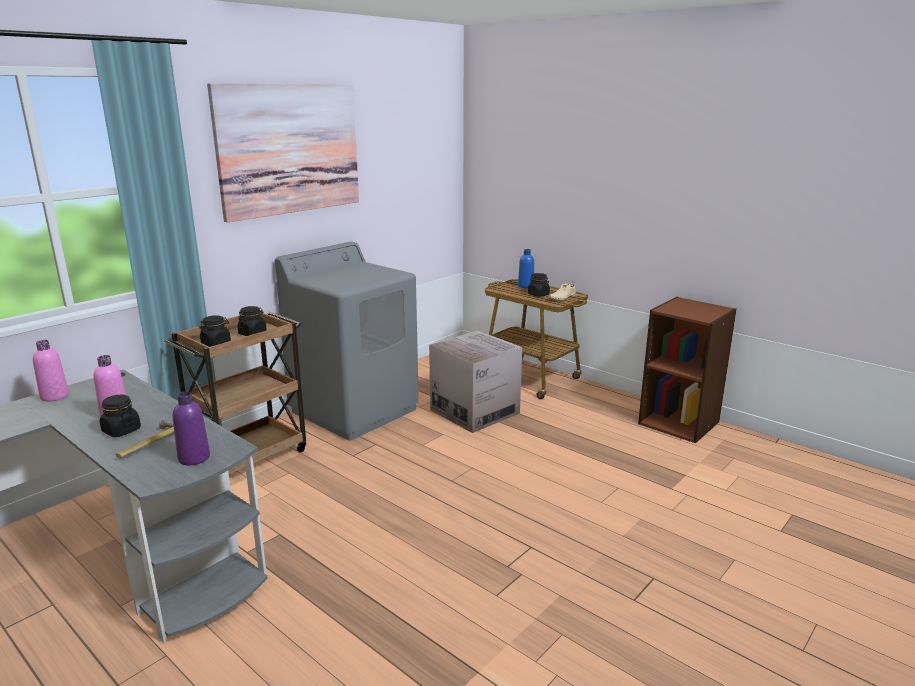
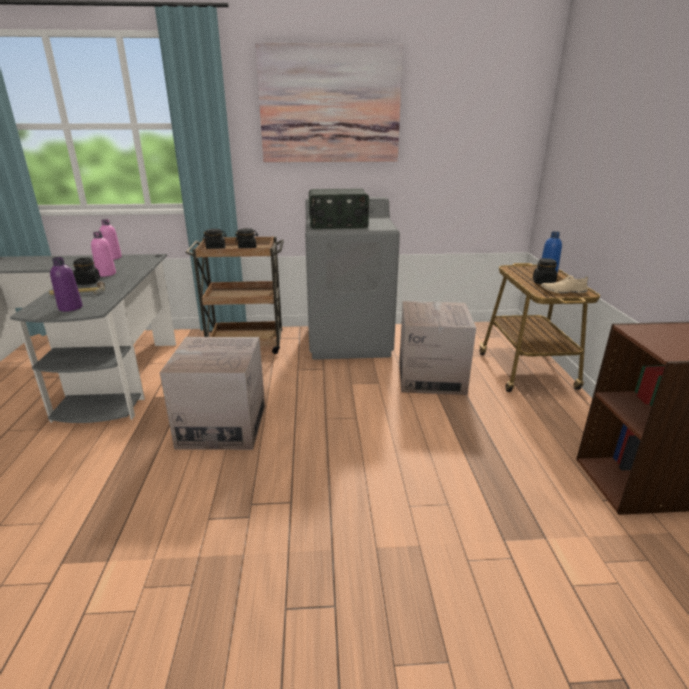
camera: 45 degrees right, 5 degrees up
(350, 280) = (338, 225): none -> radio
(375, 533) = (222, 426): none -> cardboard box

